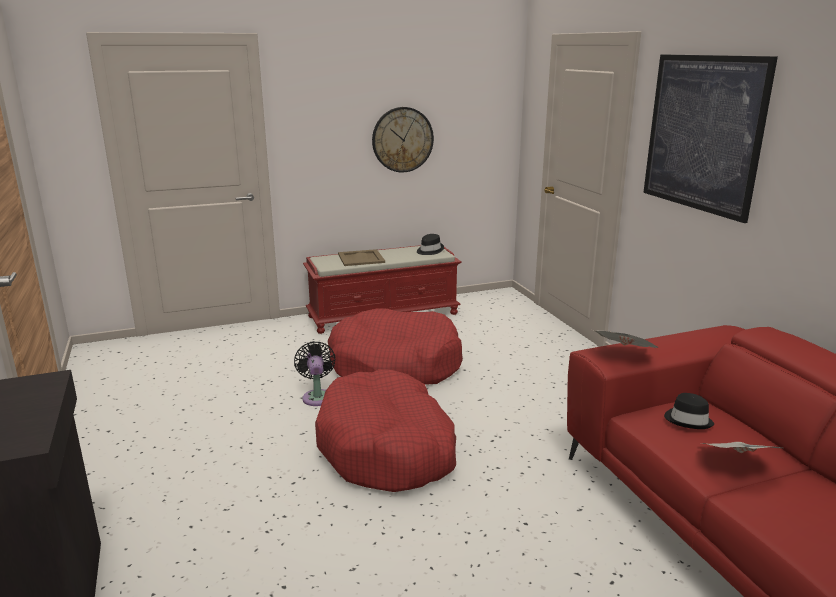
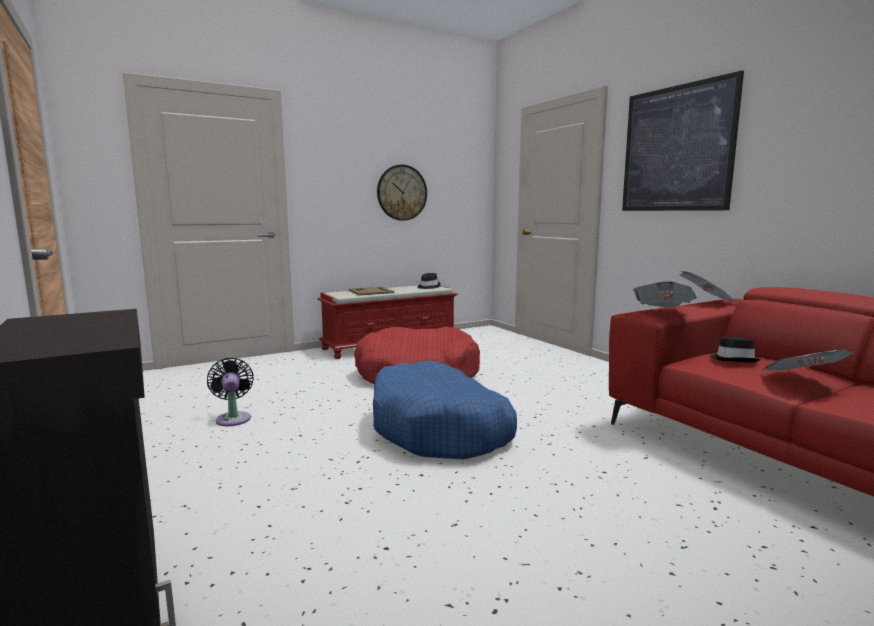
camera: 10 degrees left, 10 degrees down
(317, 396) = (354, 398): black fan -> black fan (233, 418)
(387, 448) = (440, 429): red dog bed -> blue dog bed
(696, 335) = (707, 301): none -> newspaper

